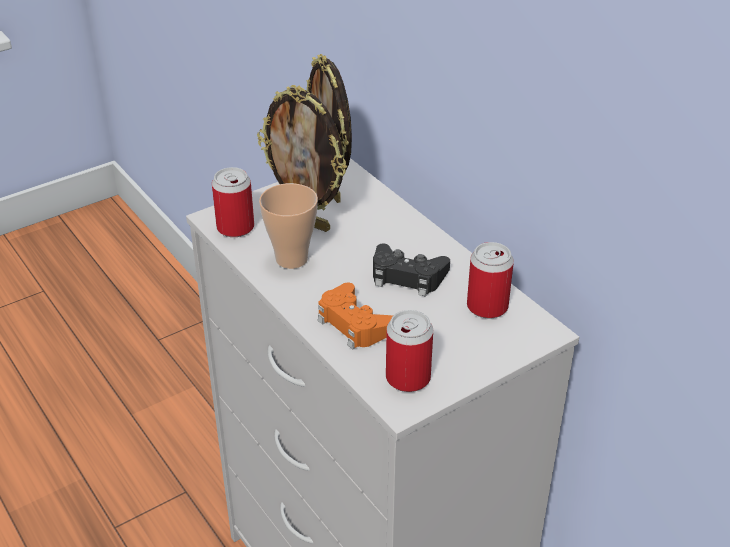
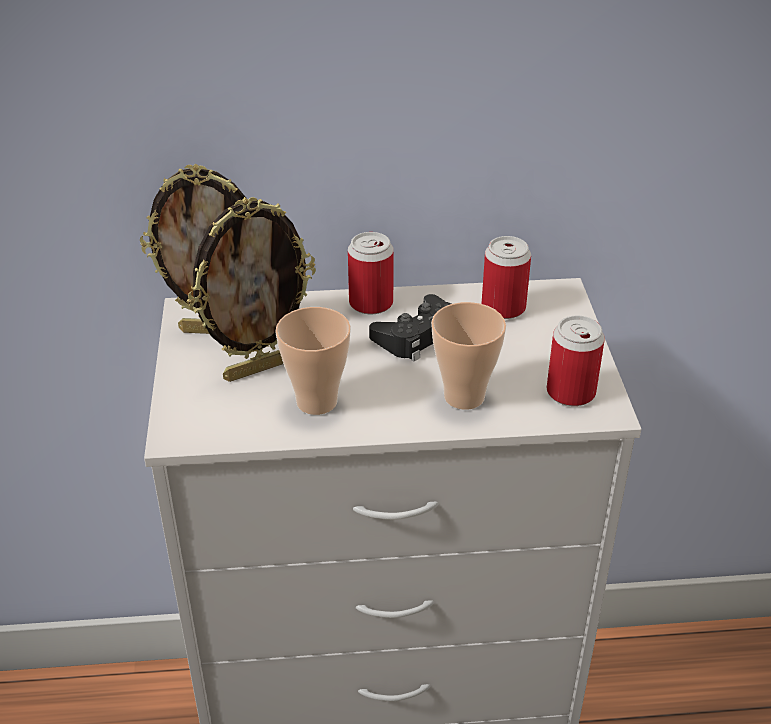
camera: 60 degrees left, 0 degrees up
(235, 228) = (215, 424): can -> can (371, 303)
(354, 324) = (464, 396): orange game controller -> cup

